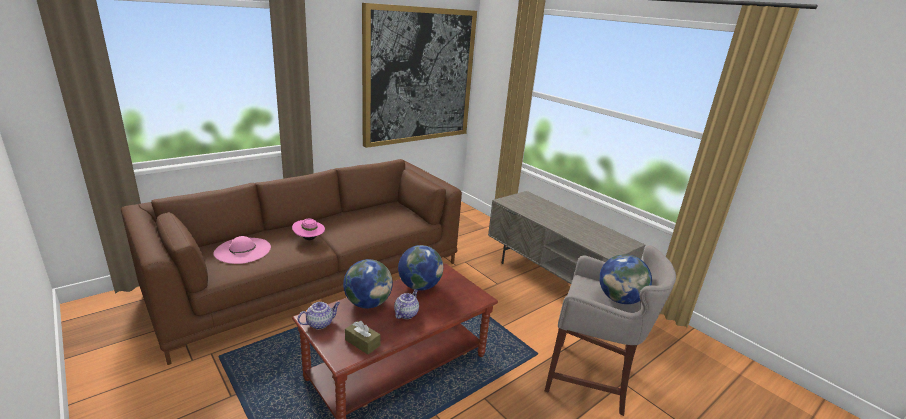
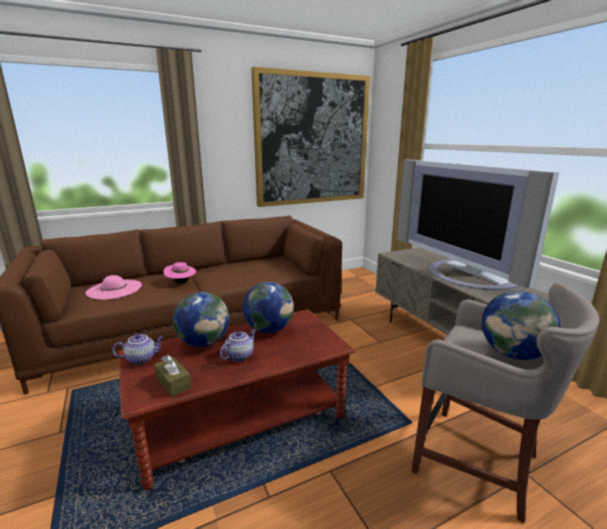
camera: 15 degrees right, 5 degrees down
(570, 224) = (462, 275): none -> television

